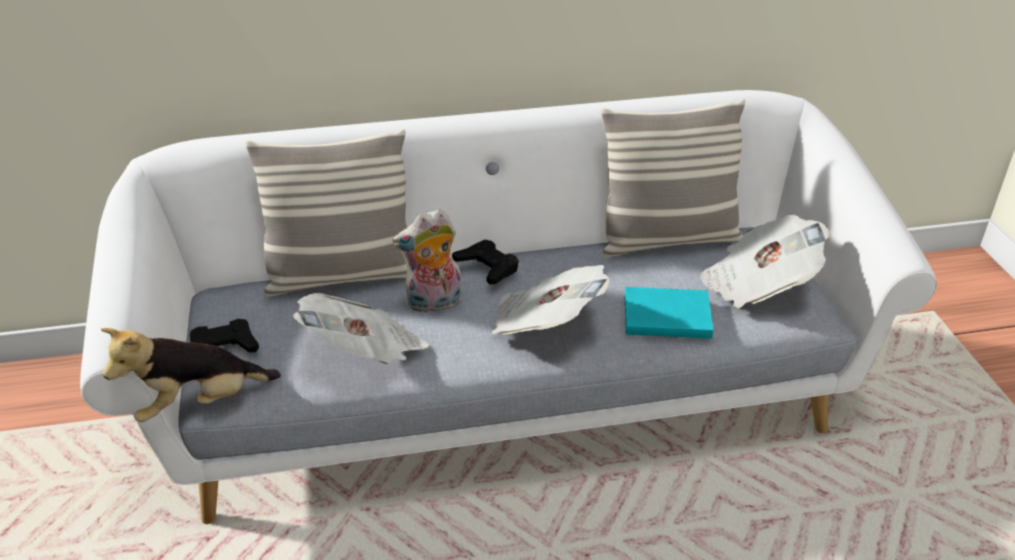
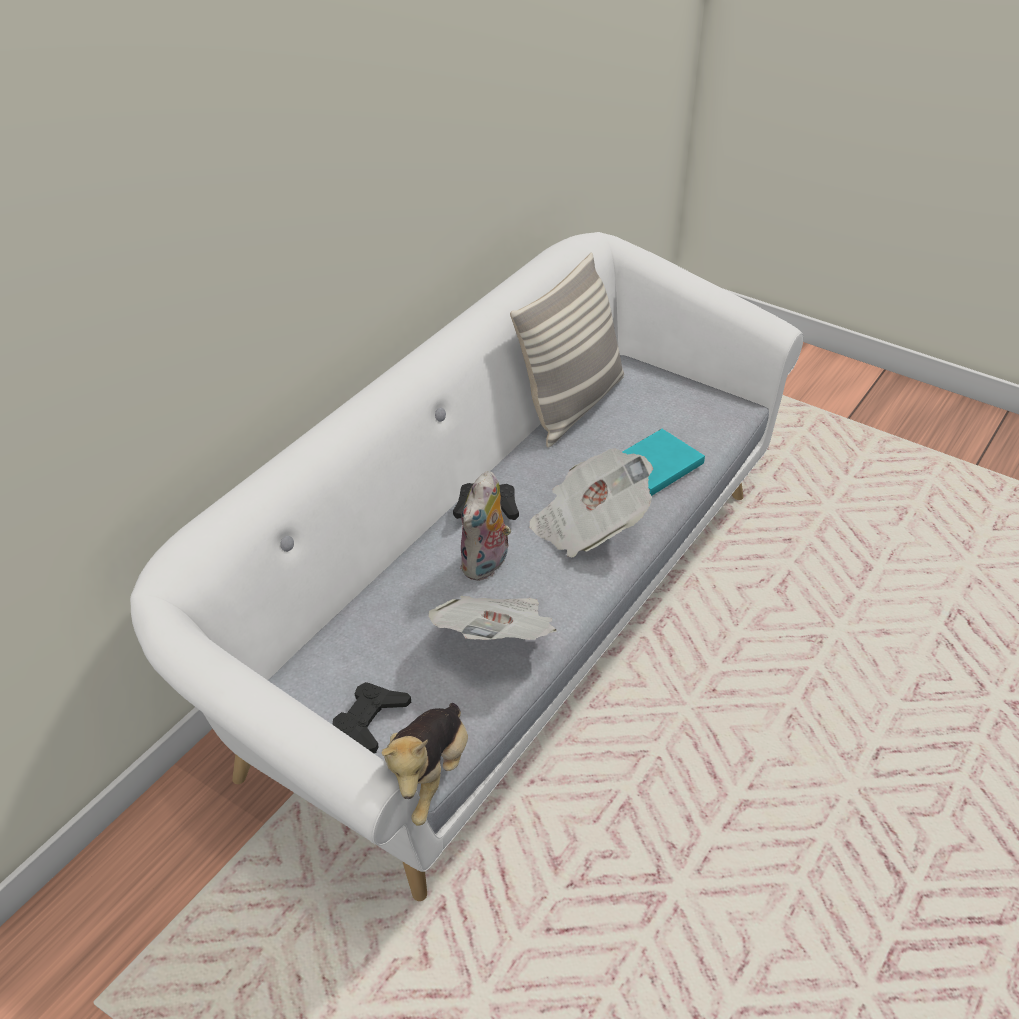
camera: 45 degrees left, 5 degrees up
(341, 276) = (373, 593): pillow -> none
(758, 285) = (676, 405): newspaper -> none

